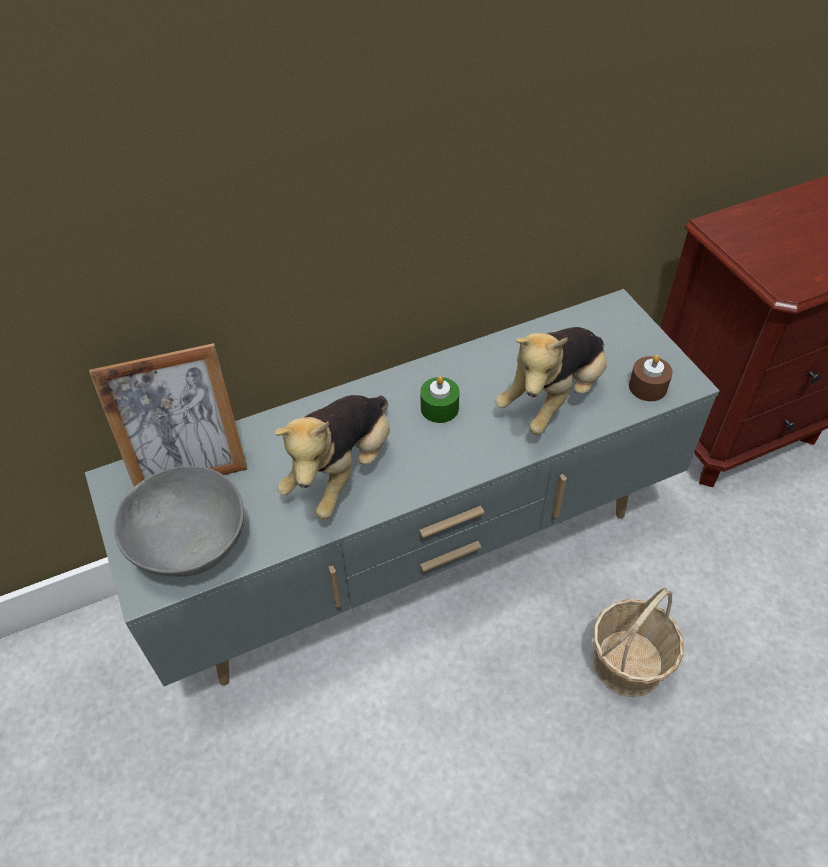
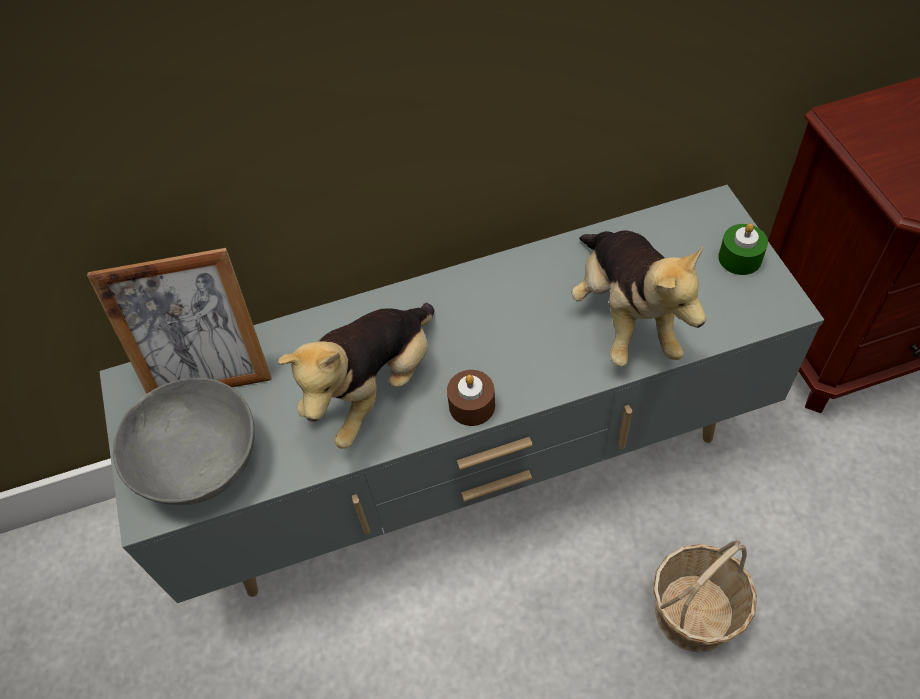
camera: 10 degrees right, 5 degrees up
(439, 408) = (492, 321): green candle -> green candle (739, 258)
(553, 398) = (625, 316): plush toy -> plush toy turned 60 degrees counterclockwise
(647, 387) = (738, 310): brown candle -> brown candle (472, 405)

